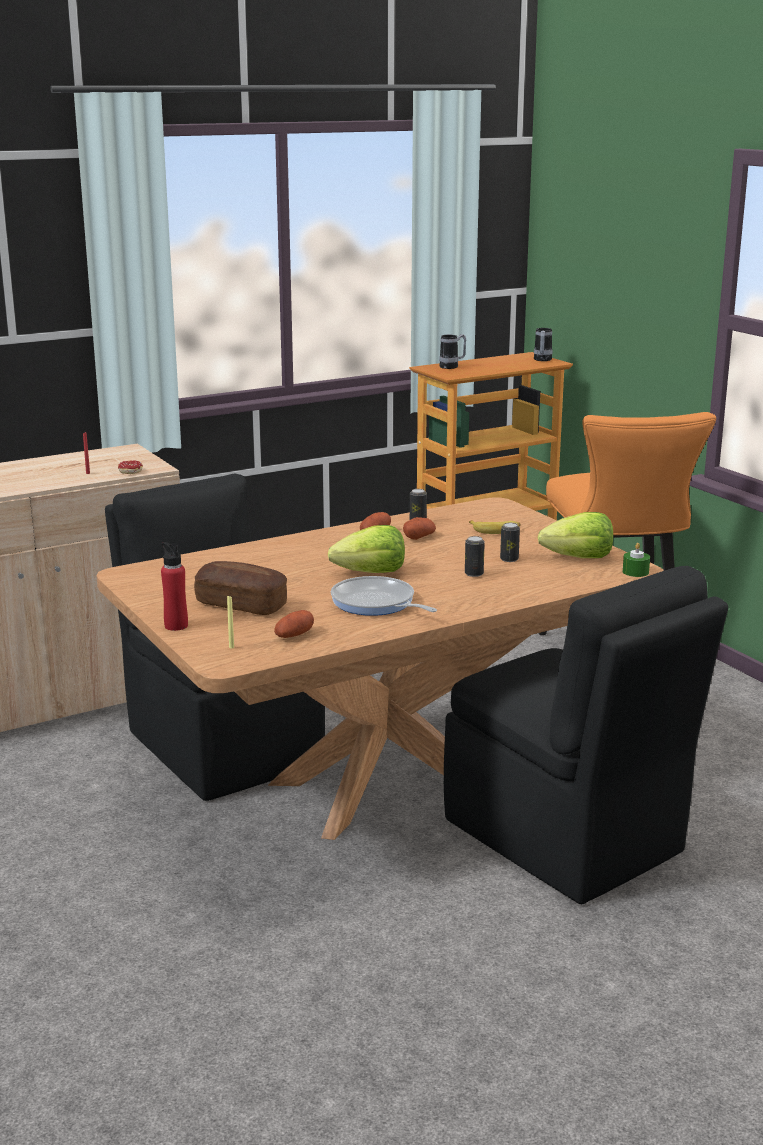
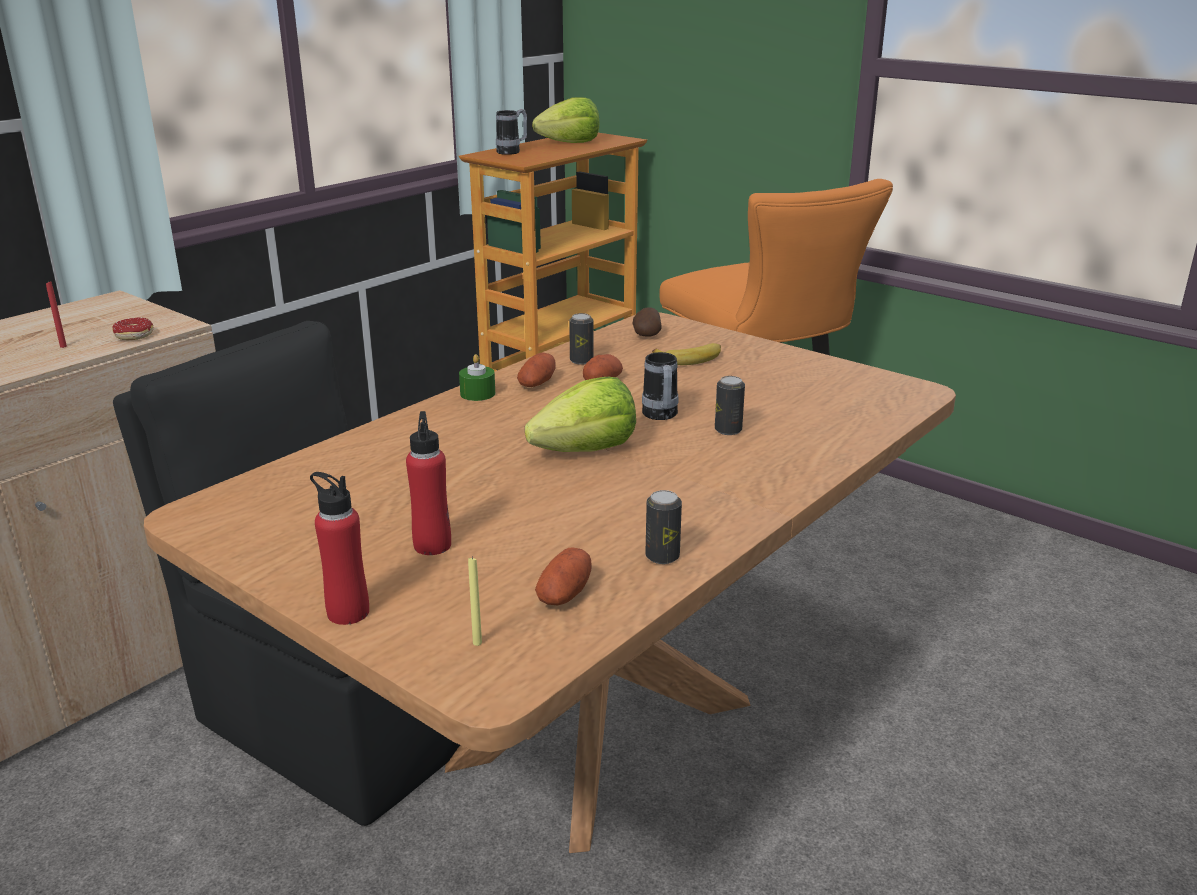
camera: 20 degrees left, 5 degrees up
(241, 604) = (432, 545): bread -> red bottle
(376, 603) = (639, 505): frying pan -> none
(480, 512) = (646, 335): none -> potato
(509, 559) = (751, 400): can -> can (662, 556)
(542, 360) = (608, 138): mug -> mug (661, 416)
(566, 839) = (883, 766): black chair -> none
(579, 558) = (833, 384): lettuce -> lettuce (570, 143)
(635, 572) = (922, 396): green candle -> green candle (477, 393)

